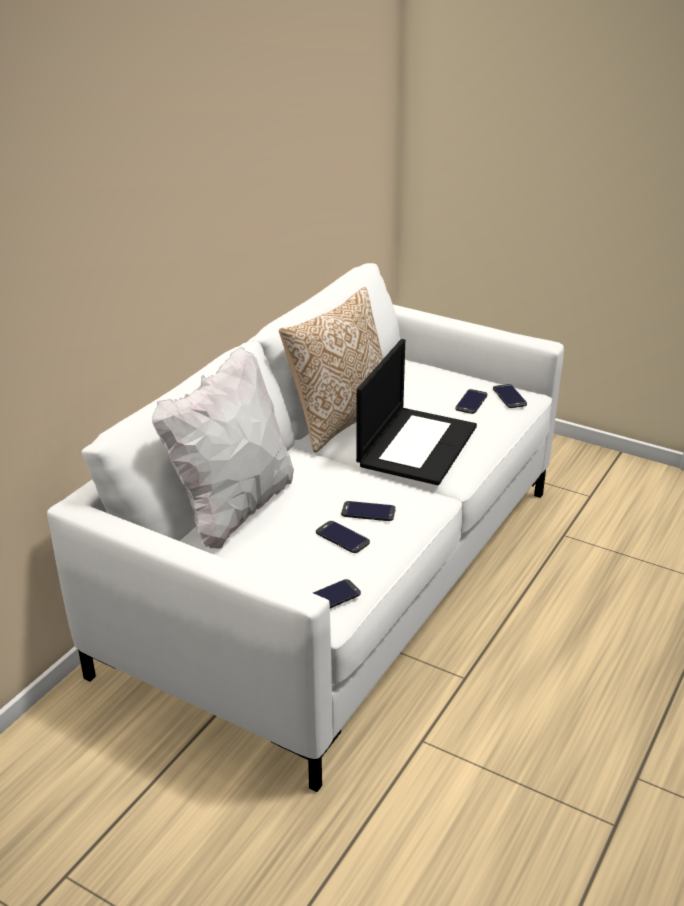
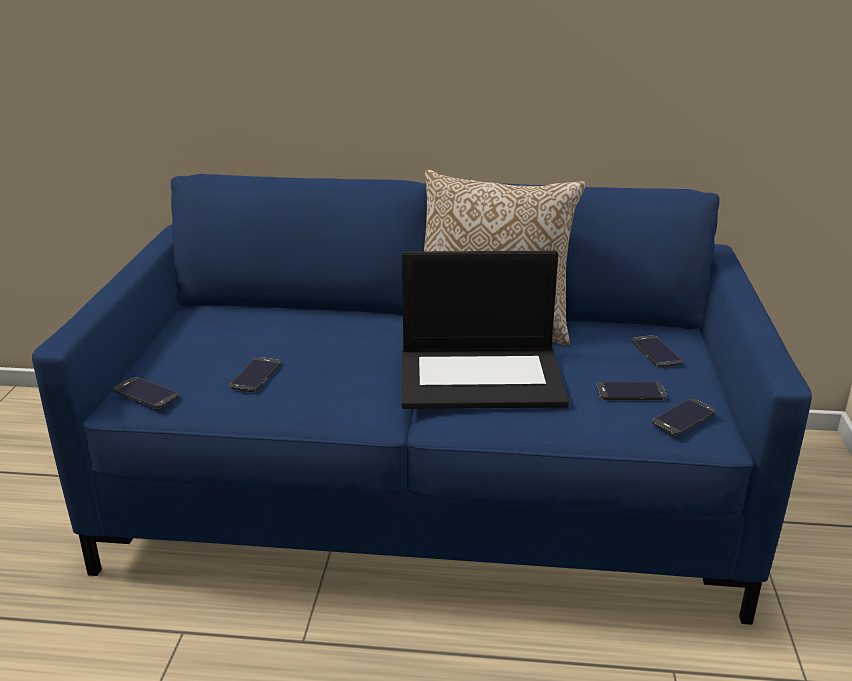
camera: 65 degrees right, 5 degrees down
(233, 509) = (273, 313): white pillow -> none
(341, 576) = (426, 497): white sofa -> blue sofa
(368, 511) = (314, 378): phone -> phone (656, 352)

